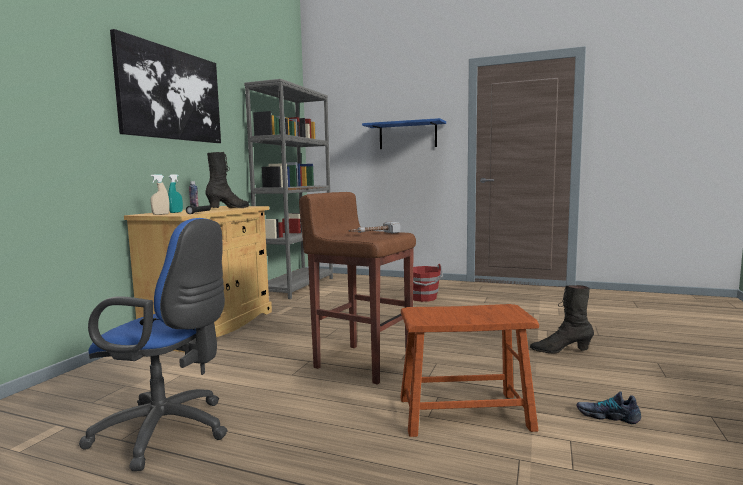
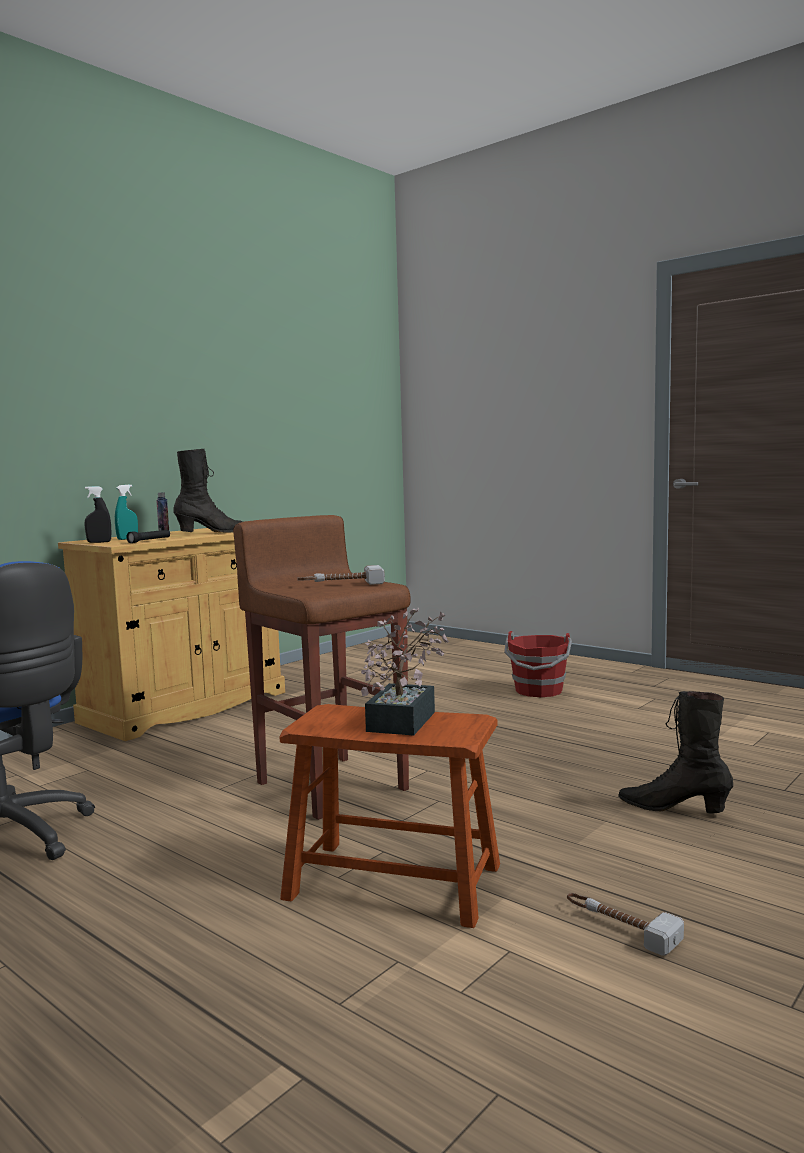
camera: 20 degrees right, 0 degrees up
(161, 214) = (99, 542): beige spray bottle -> black spray bottle
(171, 94) = (141, 367): picture -> none
(297, 286) = (362, 654): grey bookcase -> none
(407, 135) = (554, 404): blue shelf -> none
(469, 310) = (405, 718): none -> potted plant
(607, 416) = (619, 926): shoe -> hammer

